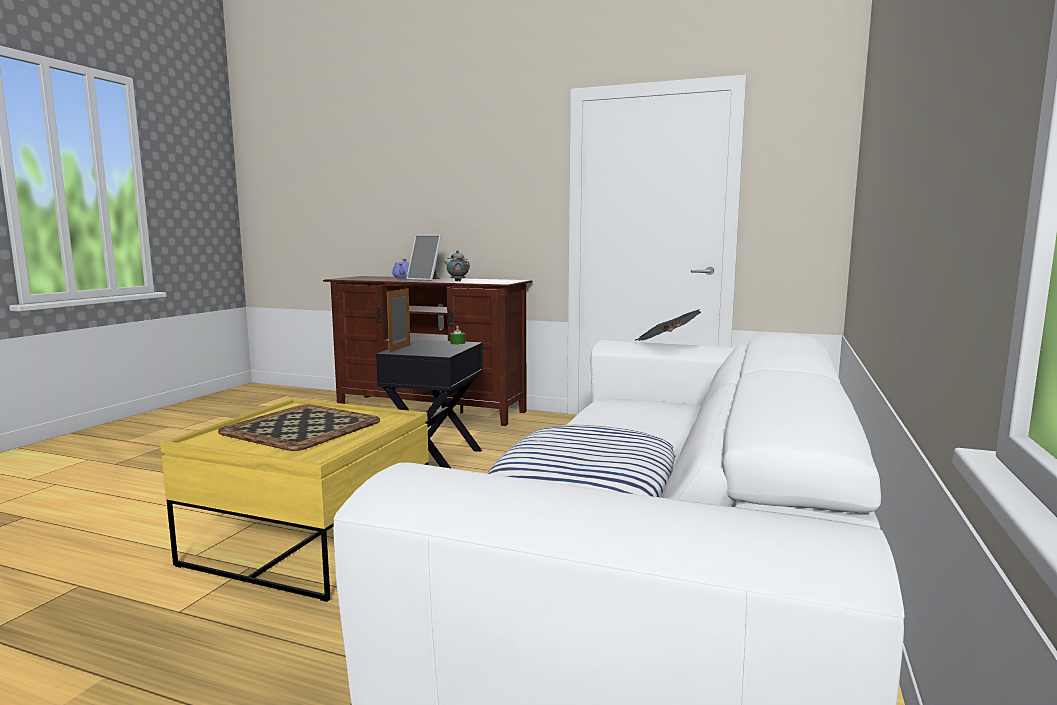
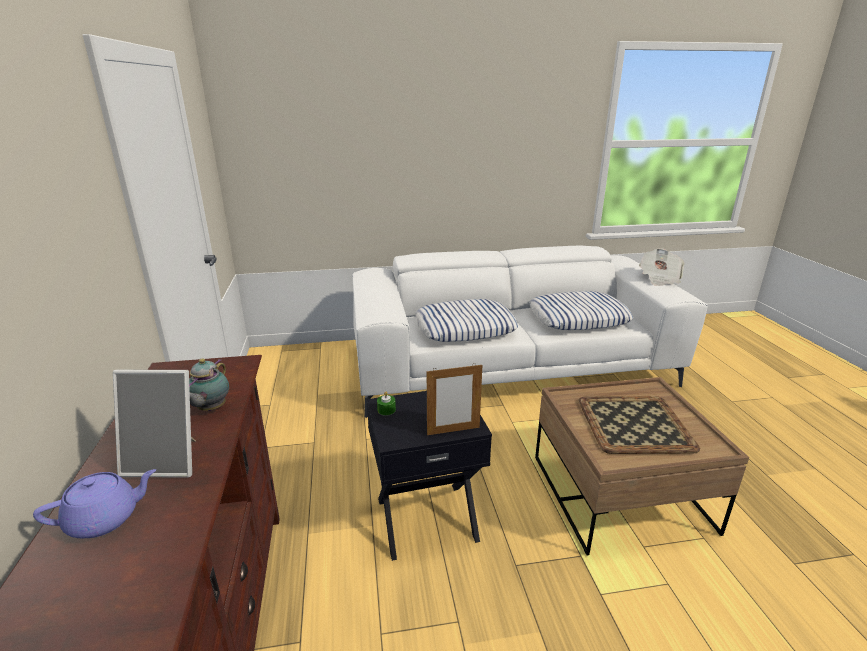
camera: 120 degrees left, 15 degrees up
(311, 541) = (620, 493): yellow coffee table -> brown coffee table
(426, 279) = (167, 460): picture frame -> picture frame turned 90 degrees clockwise
(633, 418) = (465, 327): none -> pillow
(666, 344) = (378, 300): newspaper -> newspaper (659, 279)

